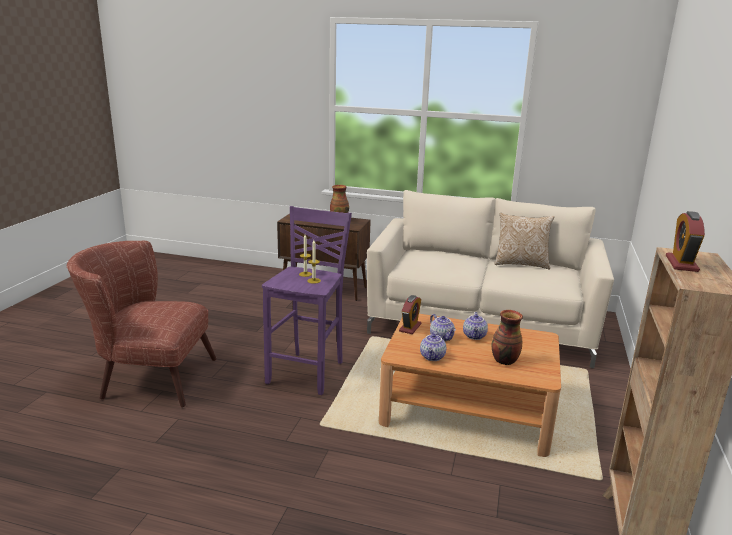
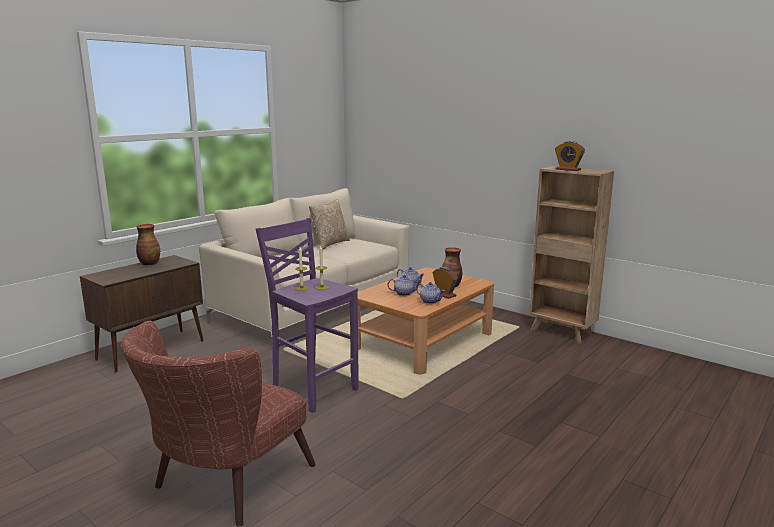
camera: 65 degrees left, 5 degrees down
(410, 327) = (378, 299): alarm clock -> alarm clock (444, 294)

